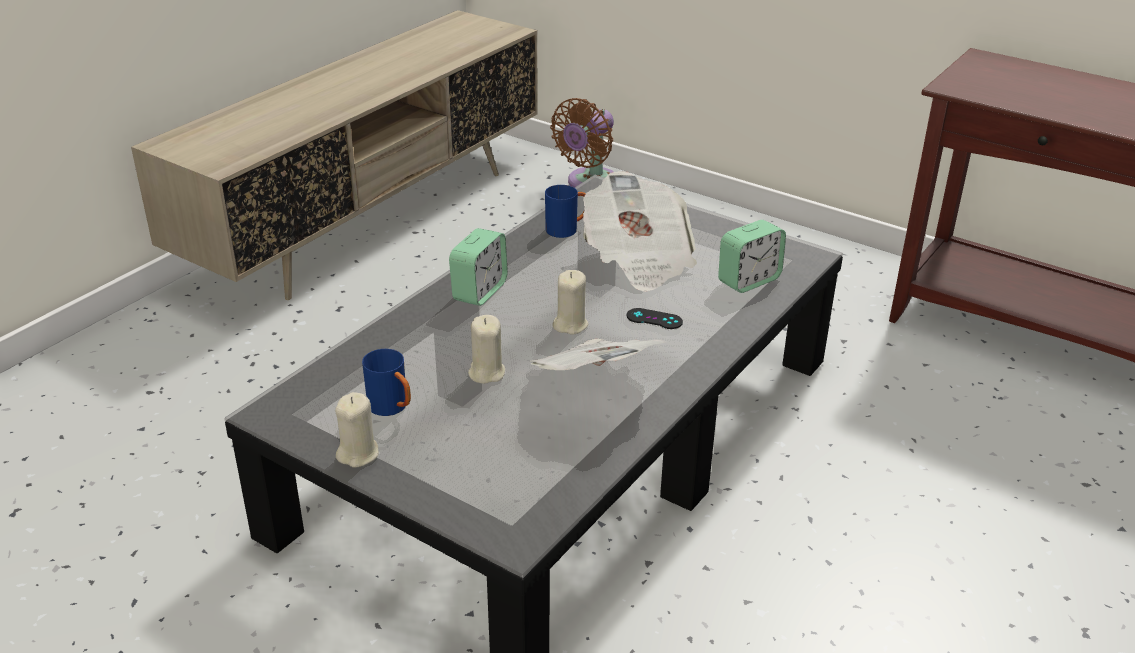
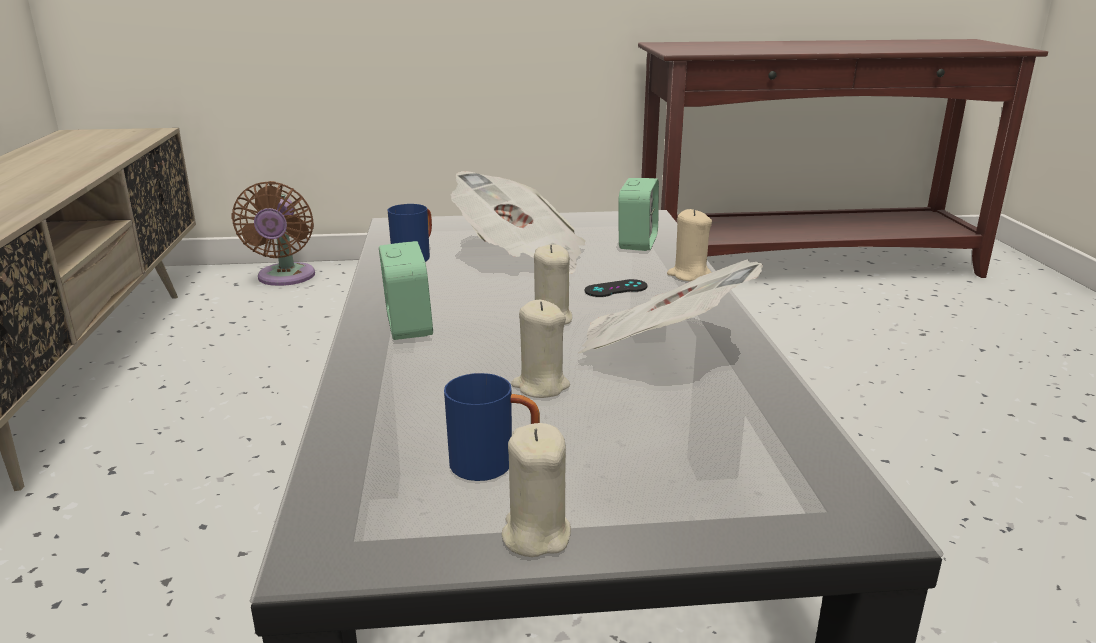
camera: 40 degrees left, 10 degrees down
(730, 330) = (689, 275): none -> beige candle

